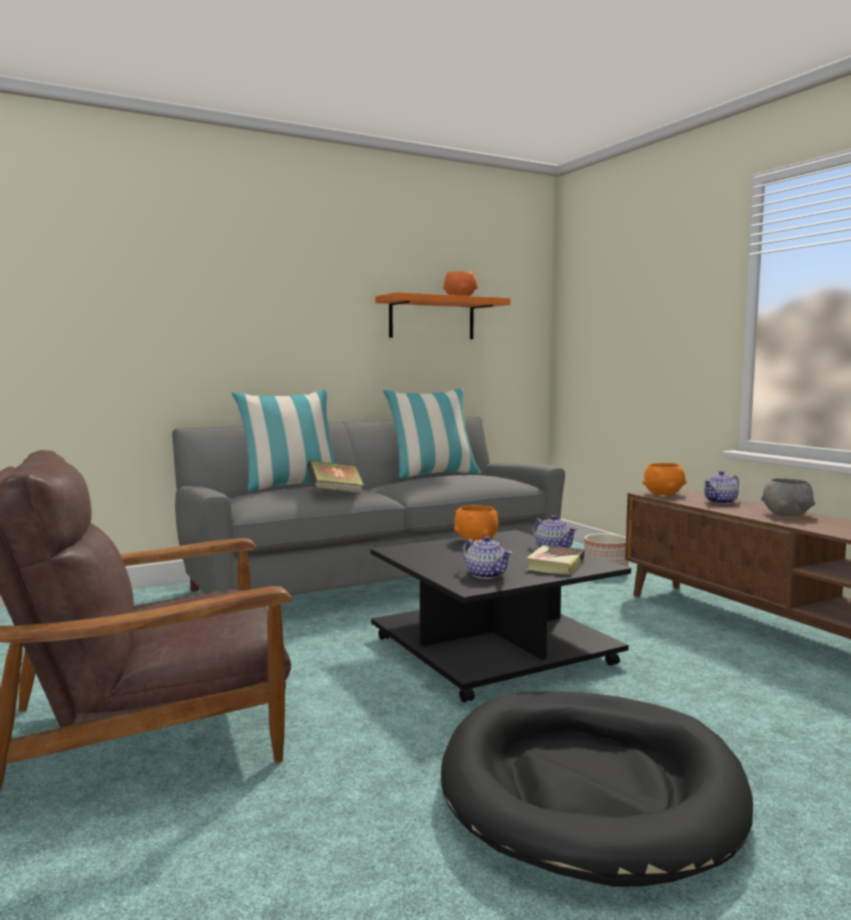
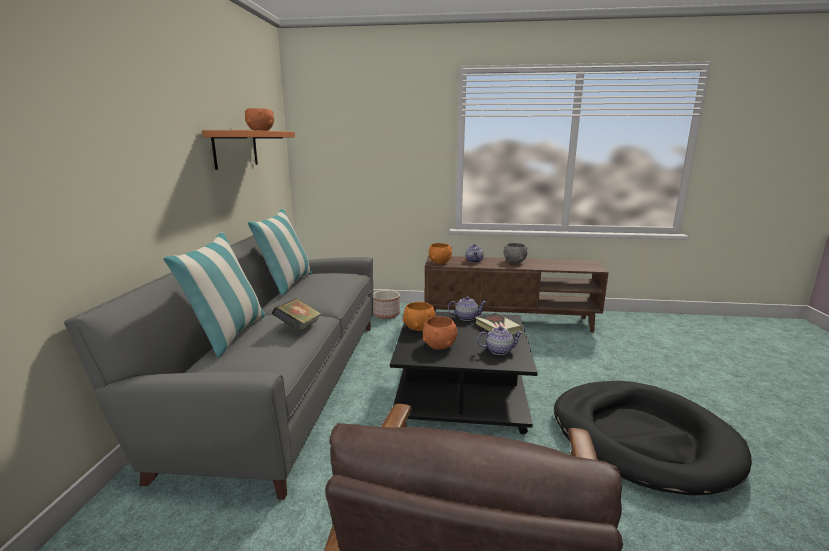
camera: 55 degrees left, 10 degrees up
(448, 554) = (440, 345): none -> orange bowl

